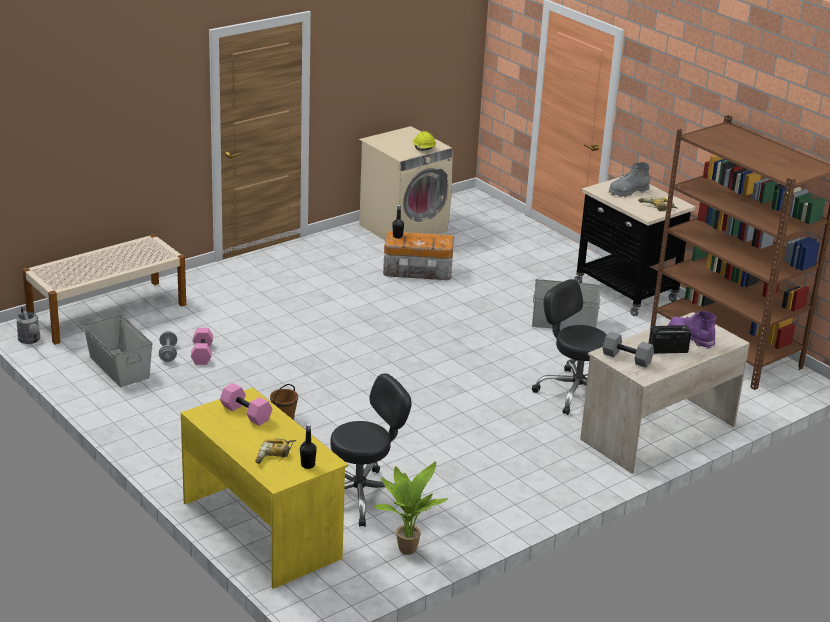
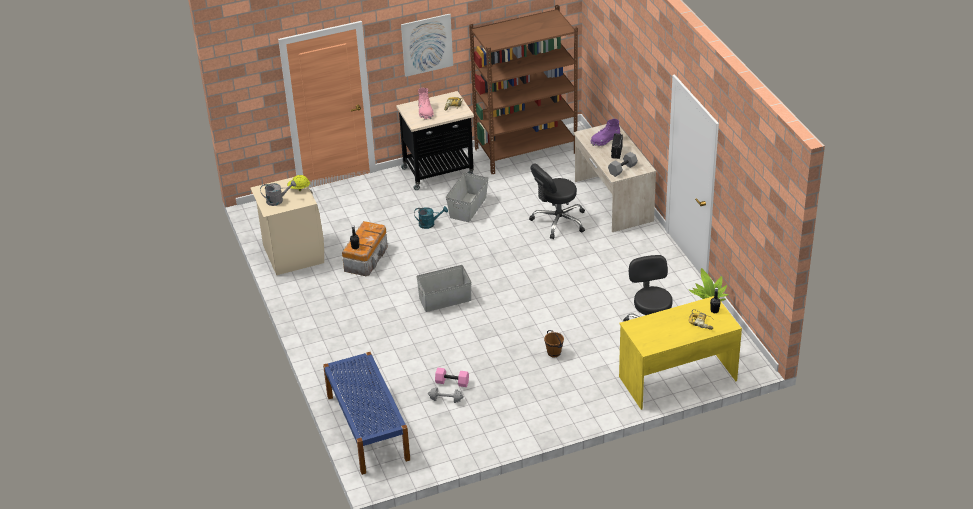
camera: 70 degrees left, 10 degrees up
(30, 340) = (398, 474): grey watering can -> grey watering can (278, 200)
(107, 311) = (367, 427): beige bench -> blue bench
(119, 367) = (457, 427): grey storage box -> grey storage box (444, 299)
(245, 414) = (651, 329): pink dumbbell -> none
(511, 301) = (430, 224): none -> turquoise watering can
(628, 192) = (425, 112): grey boot -> pink boot
(681, 113) = (427, 44): none -> picture

